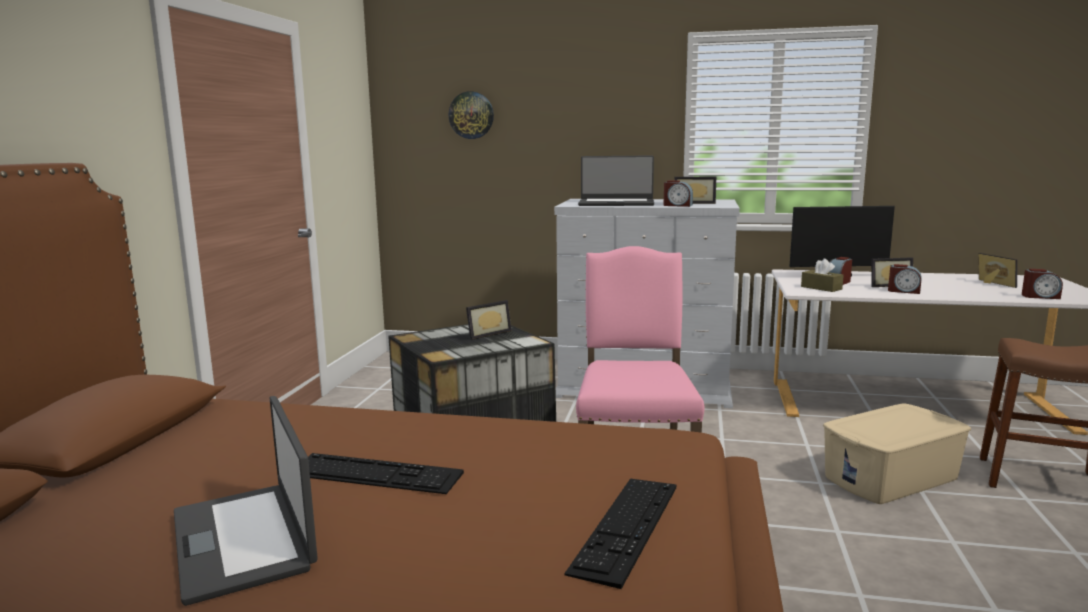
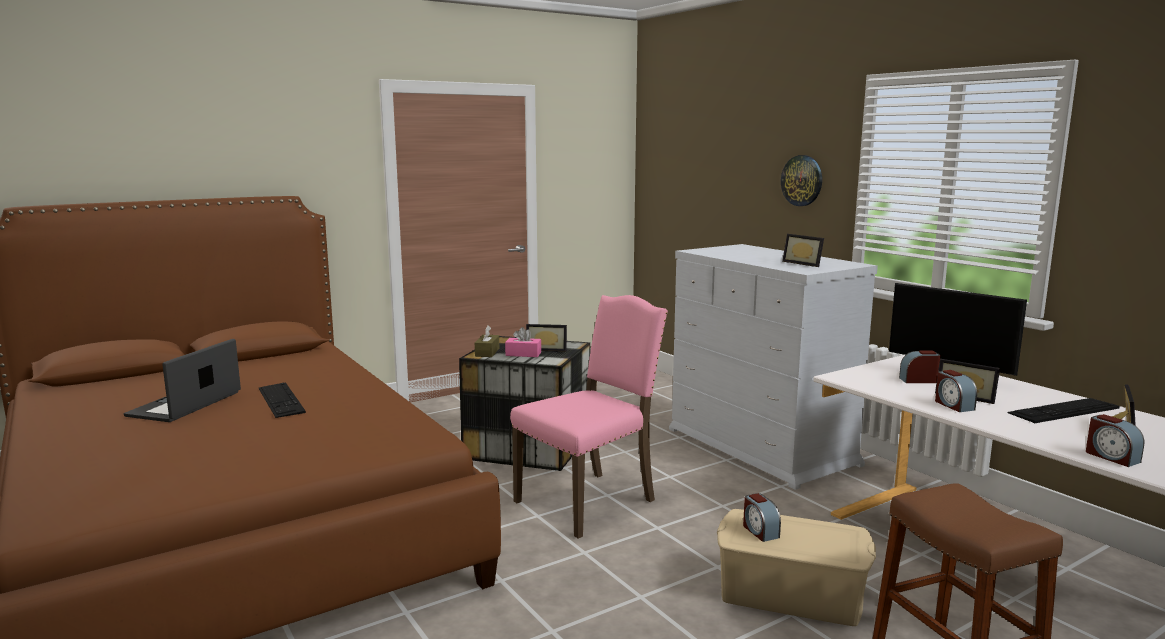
camera: 45 degrees right, 0 degrees up
(471, 115) = (695, 156): wall clock -> wall clock (802, 180)
(482, 343) = (523, 354): none -> pink tissue box
(616, 203) = (738, 254): laptop -> none
(626, 527) = (282, 458): keyboard -> keyboard (1063, 410)
(677, 205) = (771, 264): alarm clock -> alarm clock (760, 531)
(821, 288) = (874, 380): brown tissue box -> brown tissue box (487, 352)

